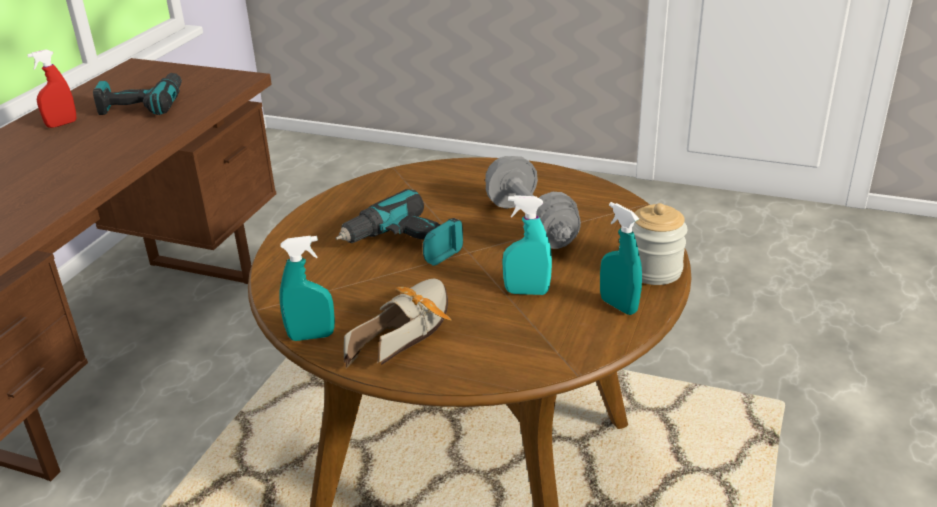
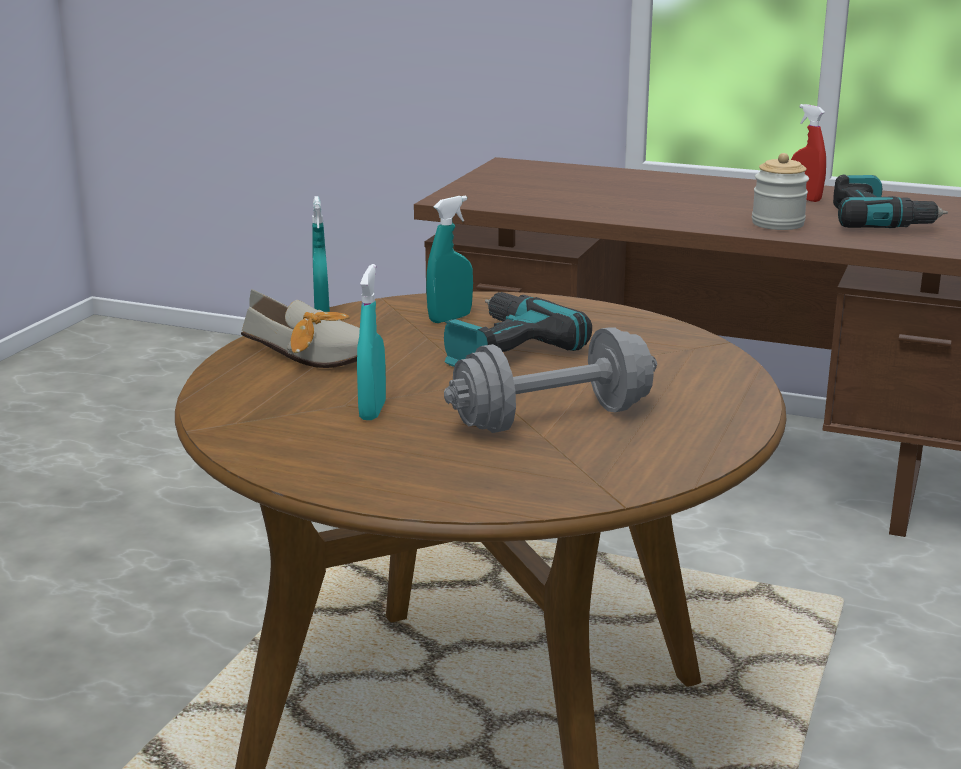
camera: 90 degrees right, 10 degrees down
(618, 306) = (319, 461): turquoise spray bottle -> turquoise spray bottle (450, 318)
(654, 270) = (403, 491): jar -> jar (777, 224)

